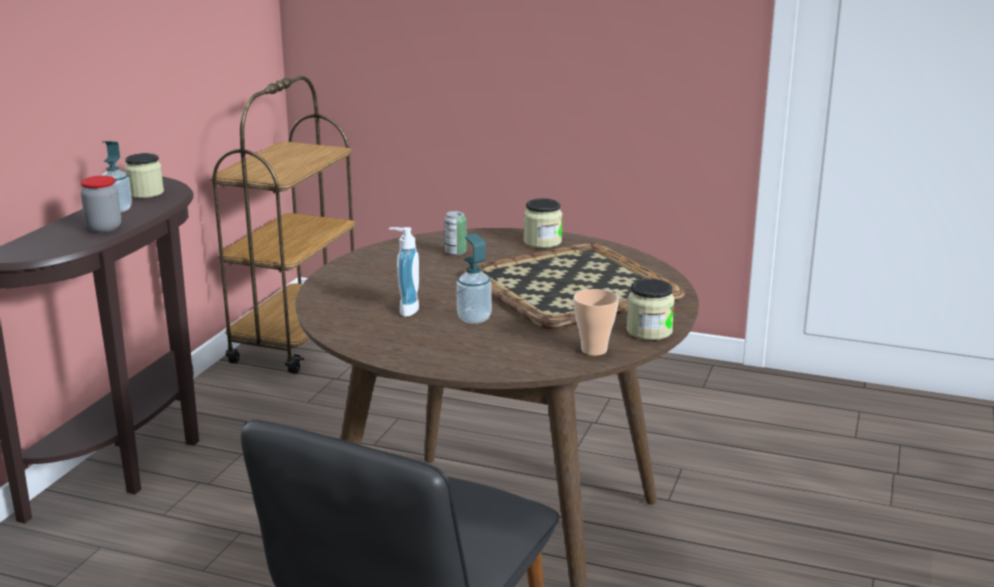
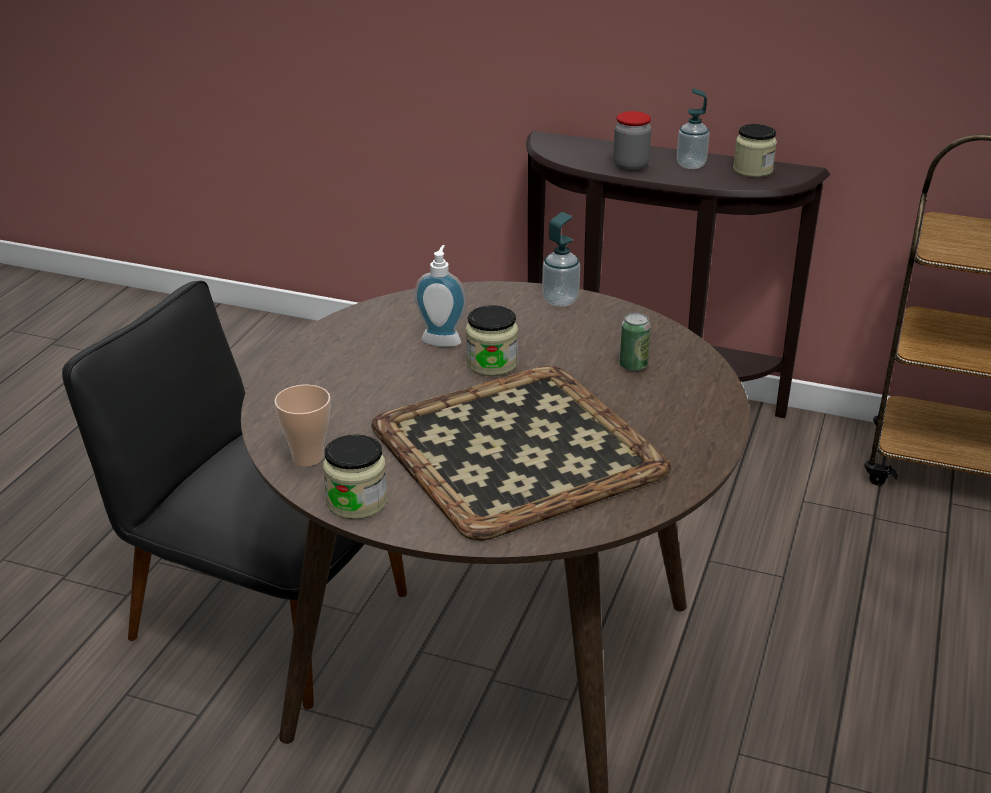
camera: 90 degrees right, 10 degrees up
(474, 319) = (411, 380): soap dispenser -> soap dispenser (560, 300)
(542, 242) = (689, 430): jar -> jar (491, 364)

